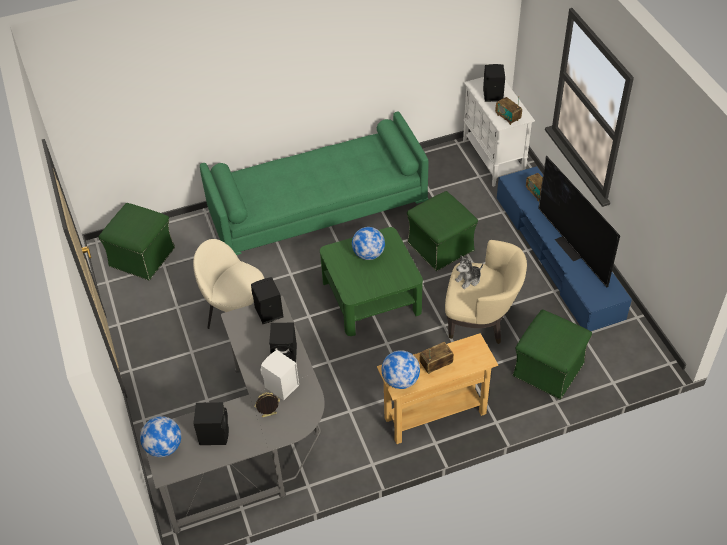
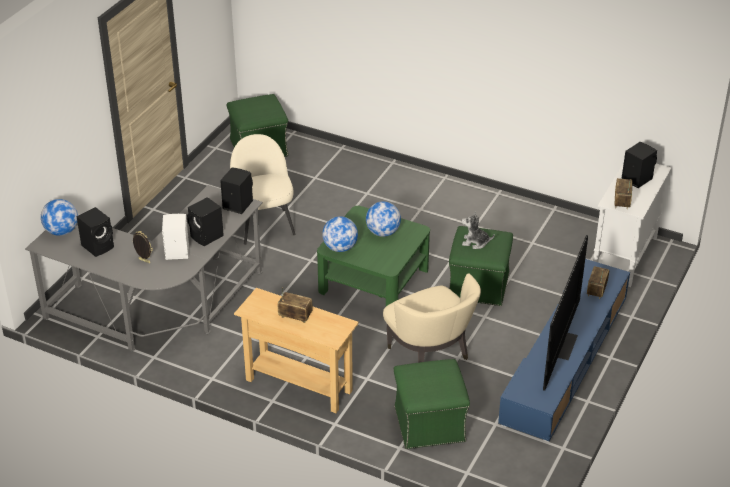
camera: 45 degrees right, 10 degrees down
(318, 209) = (424, 198): green sofa -> none
(400, 381) = (256, 307): globe -> globe (340, 248)
(468, 279) = (429, 299): plush toy -> plush toy (475, 242)

